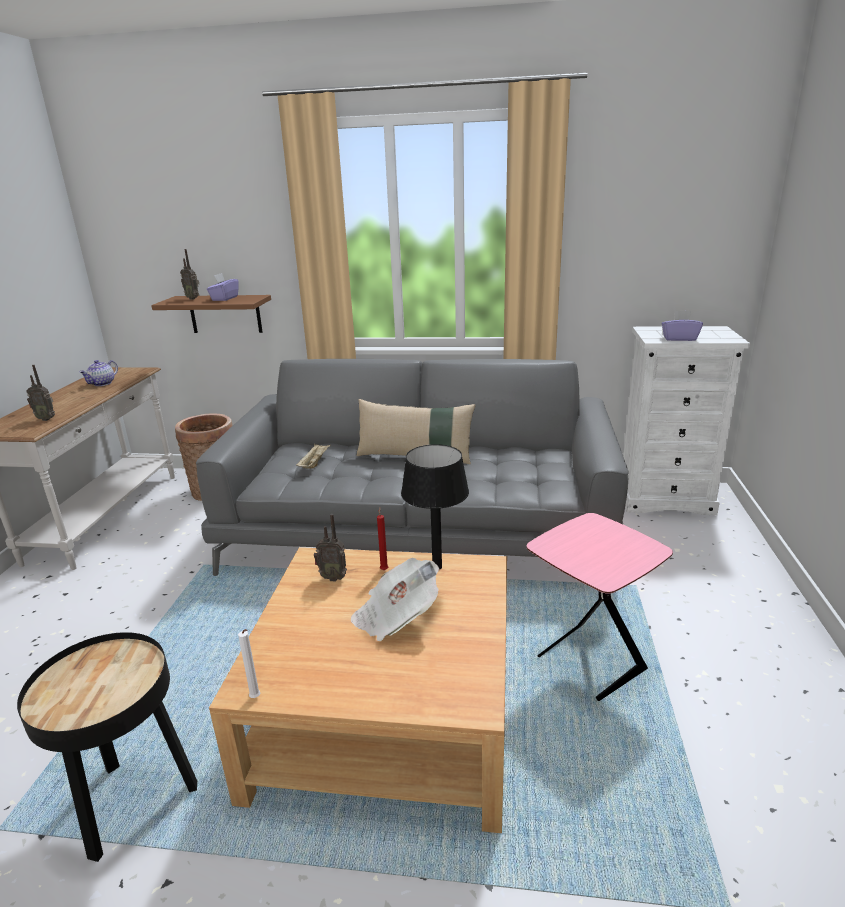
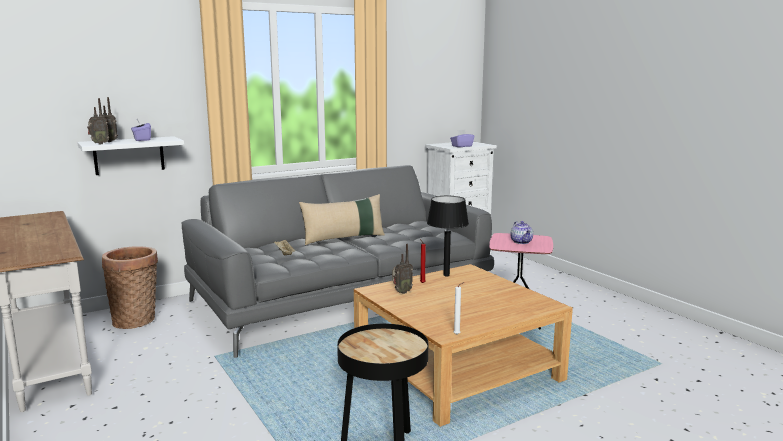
camera: 40 degrees left, 10 degrees down
(46, 419) = (54, 247): radio -> radio (99, 144)
(102, 383) = (36, 225): teapot -> teapot (521, 242)
(225, 314) = (129, 155): brown shelf -> white shelf
(396, 617) = (464, 294): newspaper -> none

